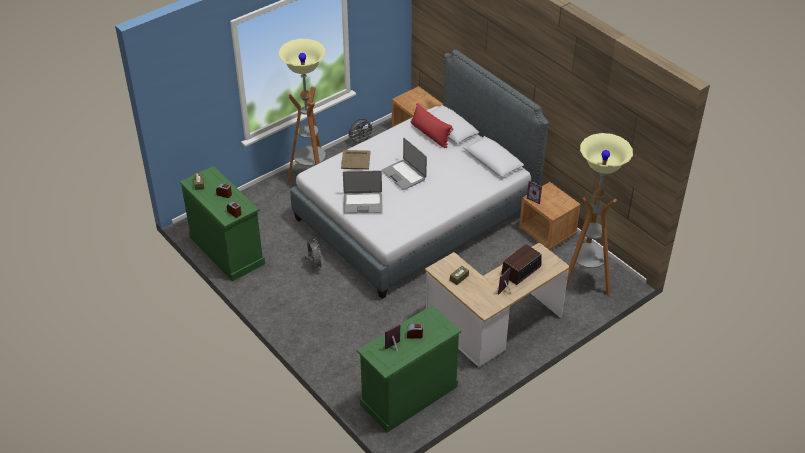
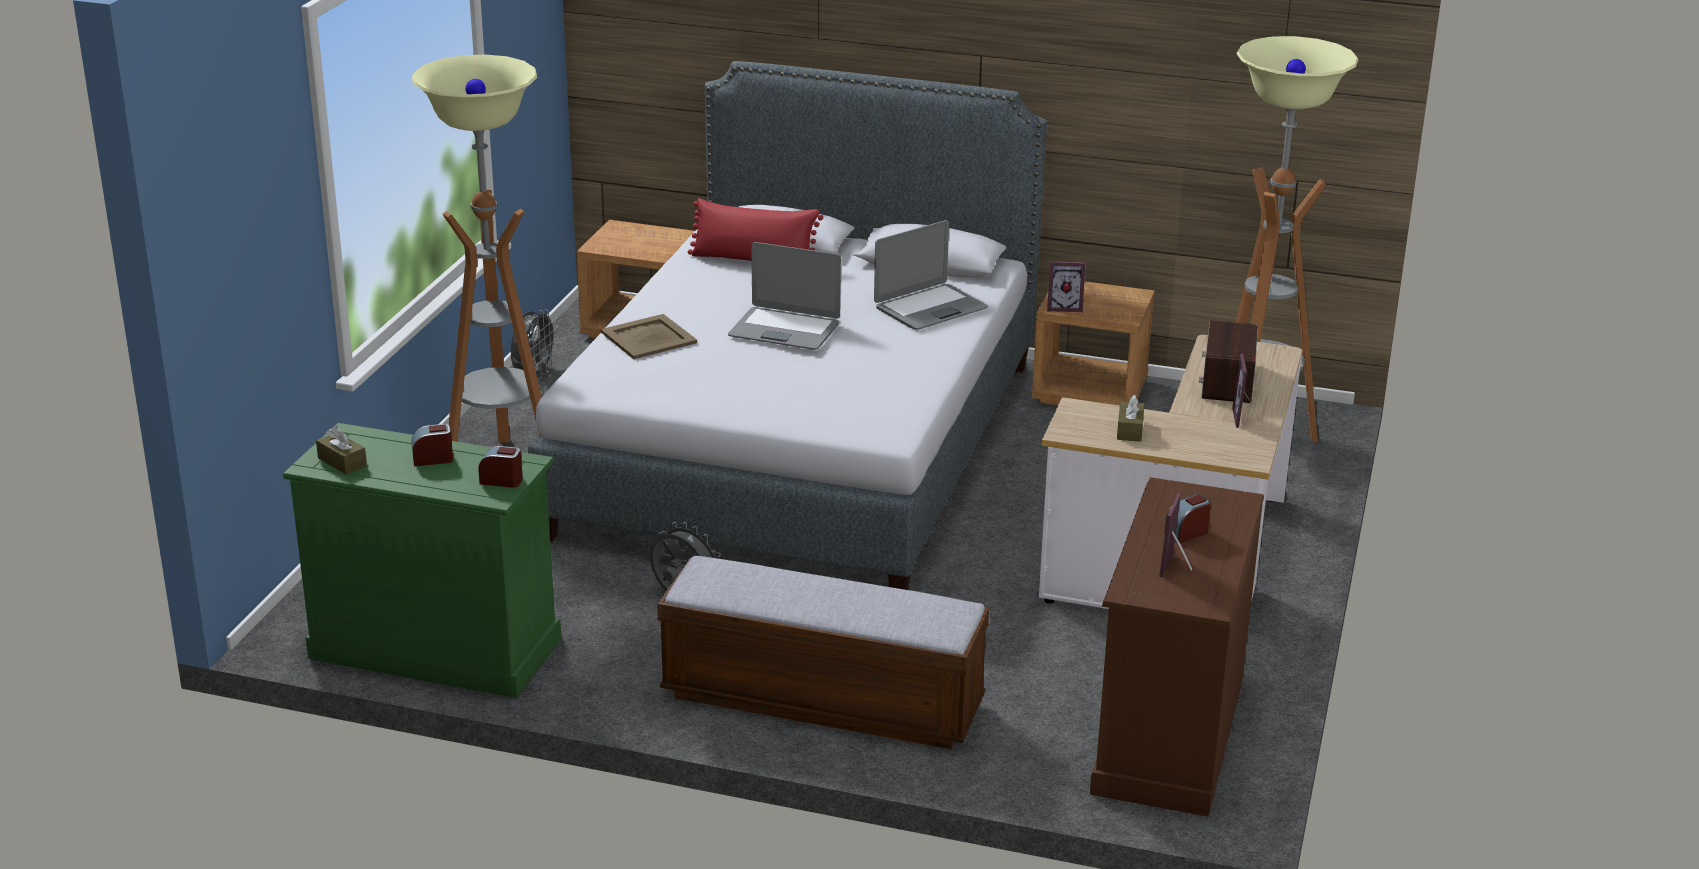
camera: 35 degrees left, 15 degrees down
(317, 326) = (822, 700): none -> bench
(363, 203) = (756, 396): laptop -> laptop (930, 308)
(408, 395) = (1168, 735): green dresser -> brown dresser

